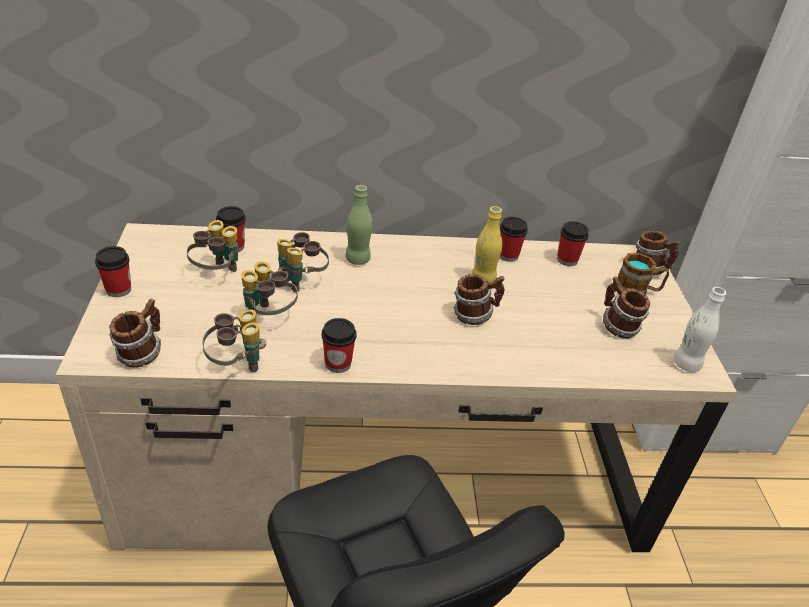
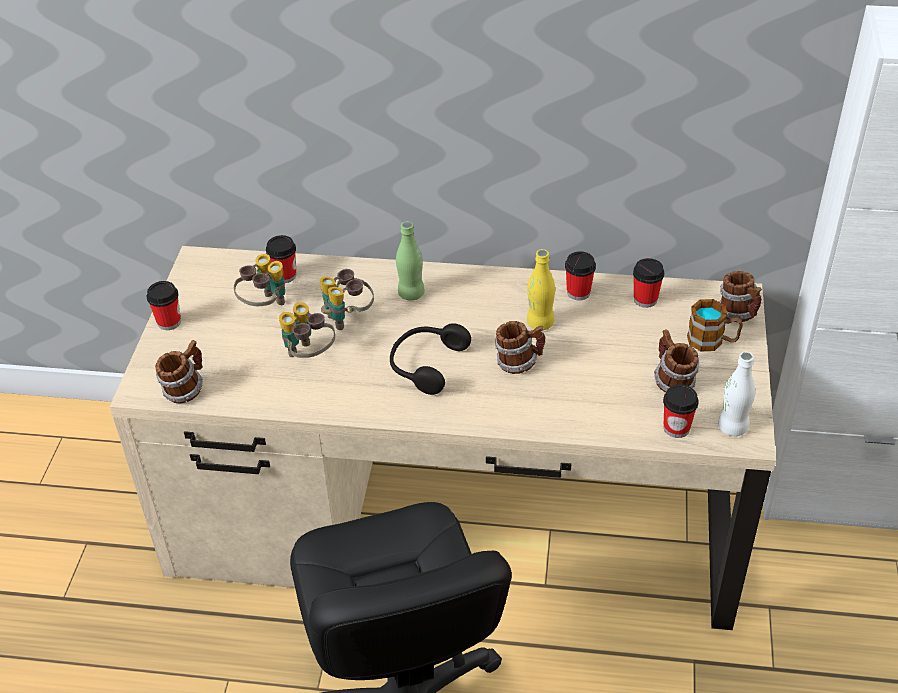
camera: 15 degrees right, 5 degrees up
(236, 365) = (270, 405): binoculars -> none
(338, 363) = (366, 408): cup -> cup (676, 428)
(387, 320) = (426, 364): none -> black headphones

